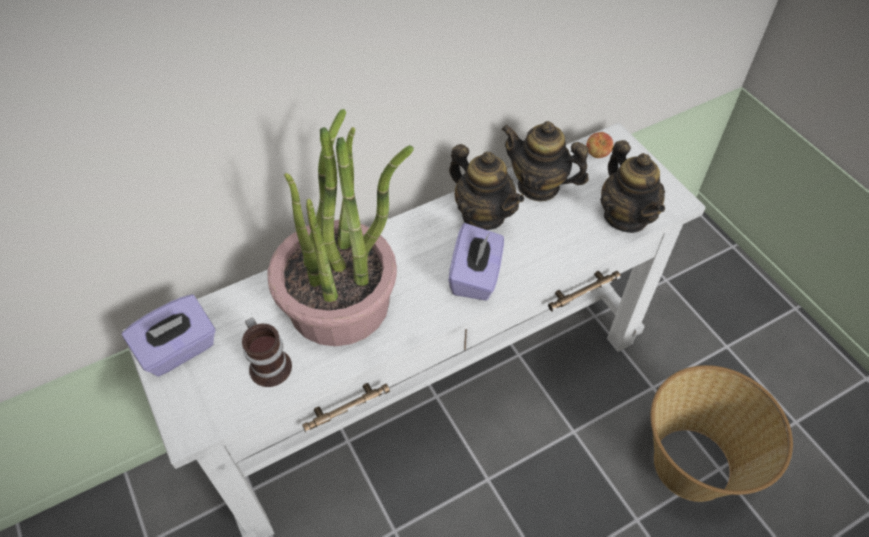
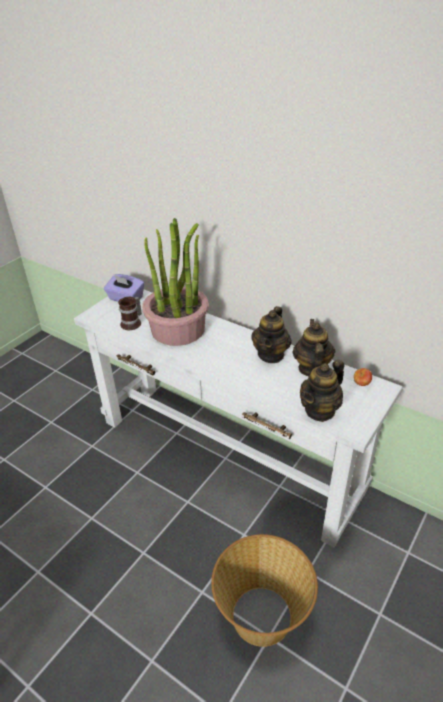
camera: 65 degrees right, 15 degrees down
(476, 276) = (226, 365): purple tissue box -> none

